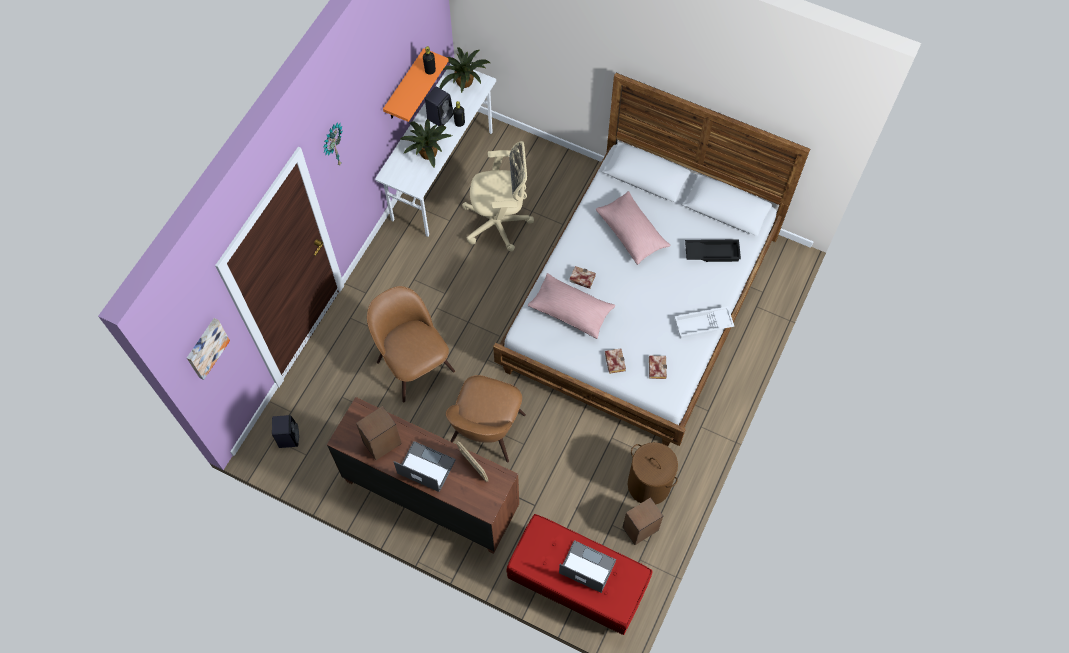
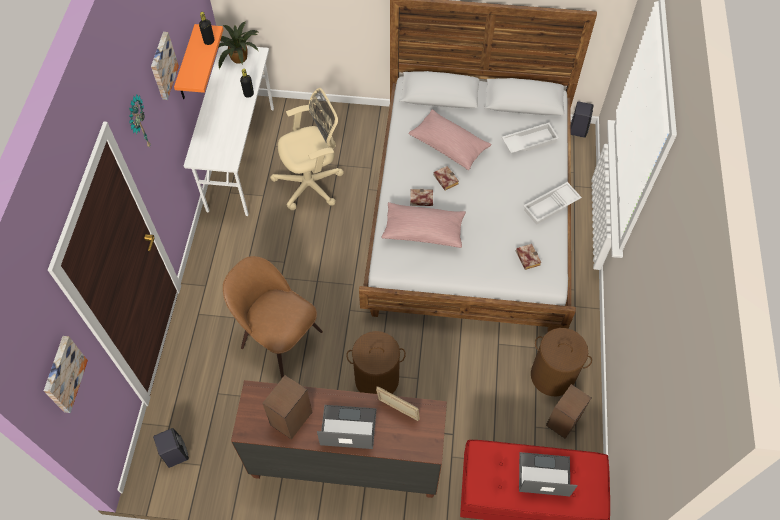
camera: 20 degrees left, 5 degrees down
(374, 92) = (162, 66): none -> picture
(427, 152) = (227, 128): potted plant -> none
(440, 116) = (227, 93): black speaker -> black speaker (578, 129)
(486, 432) = (376, 379): brown chair -> brown laundry basket
(614, 361) = (484, 265): book -> book (444, 179)
(712, 252) = (529, 141): black tray -> white tray

